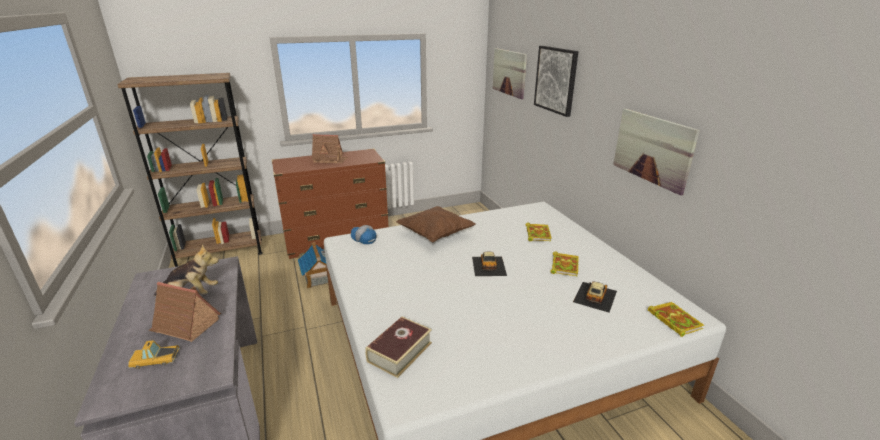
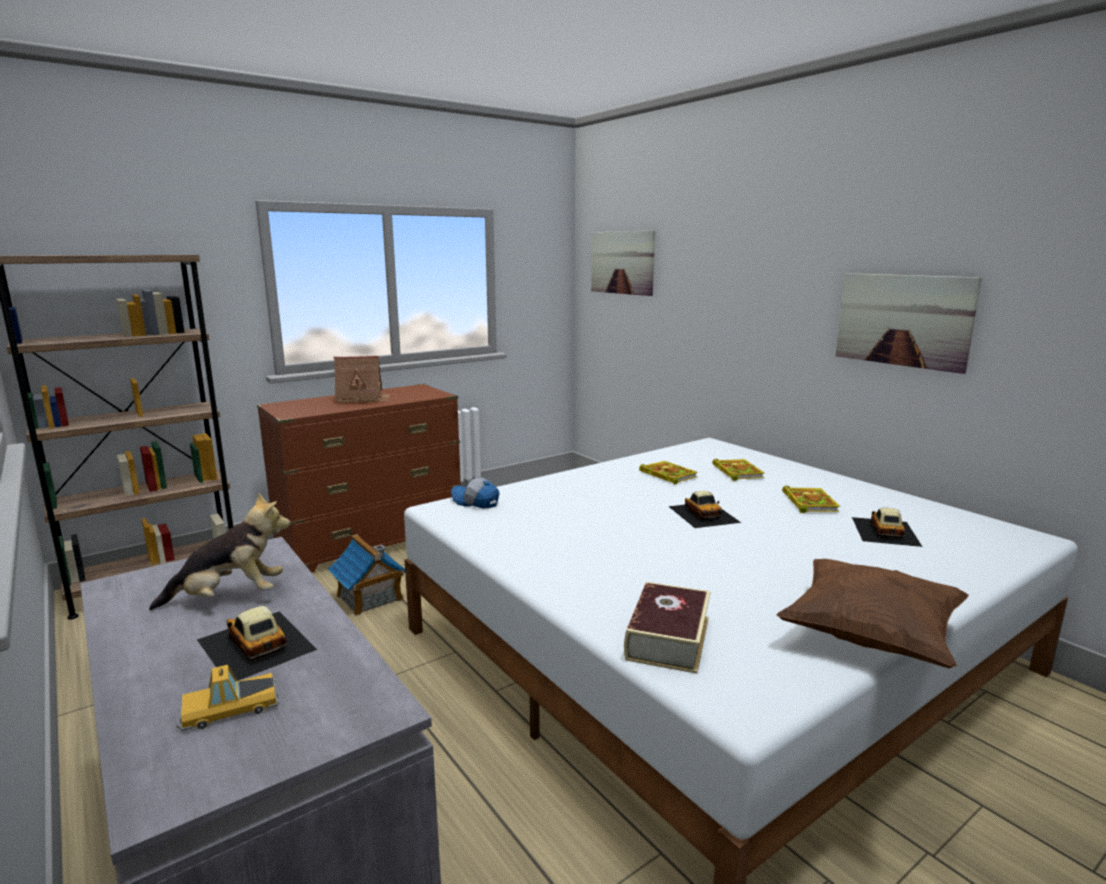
camera: 15 degrees left, 10 degrees down
(185, 325) = (255, 645): toy house -> toy car
(435, 235) = (588, 487): brown pillow -> brown pillow (870, 637)
(556, 80) = (714, 257): picture -> none
(673, 320) = (1010, 544): book -> book (667, 475)

